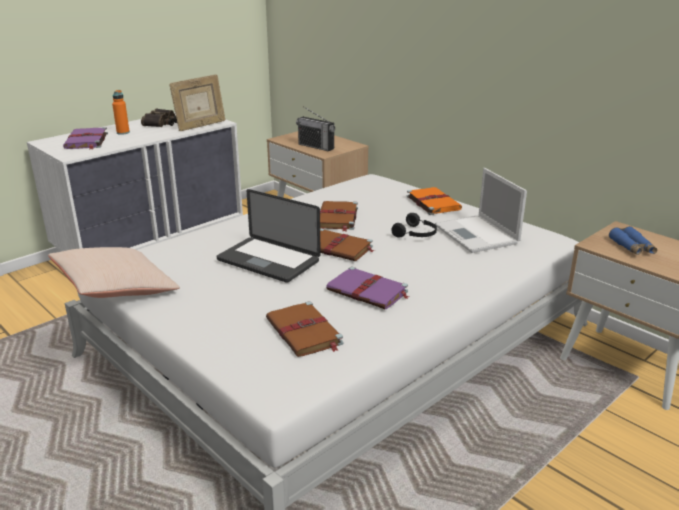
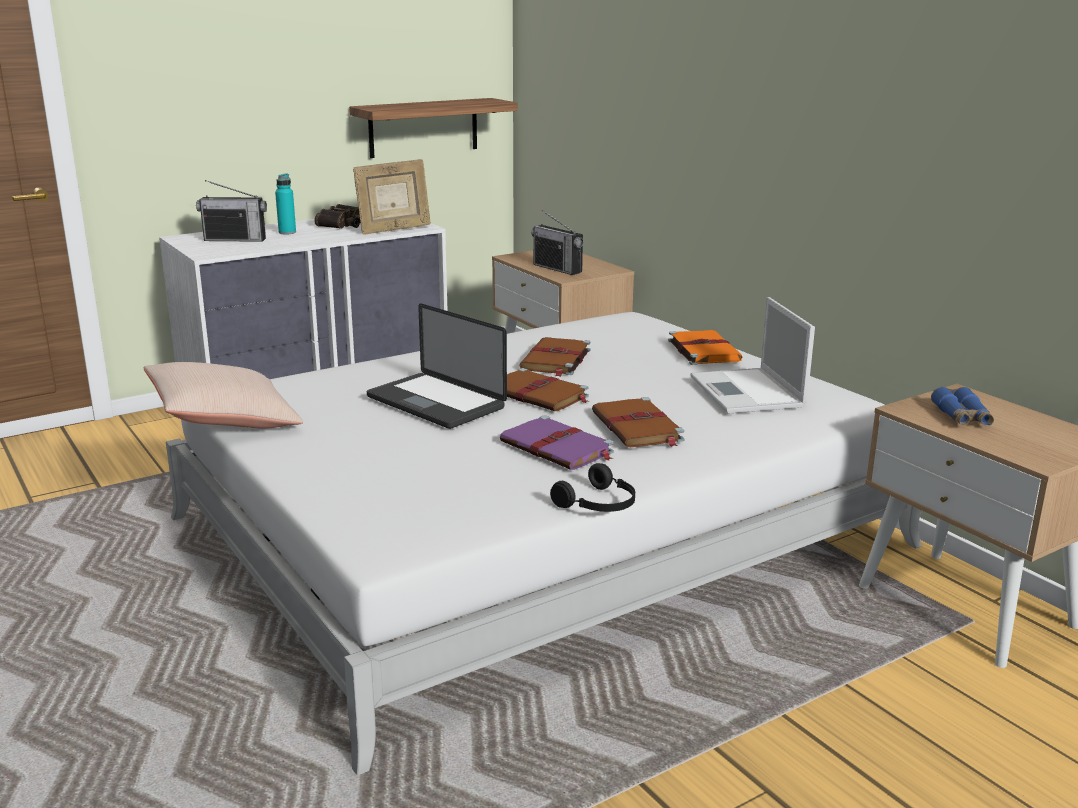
camera: 10 degrees right, 5 degrees down
(86, 141) = (235, 239): purple book -> radio
(123, 132) = (287, 232): orange bottle -> turquoise bottle
(208, 48) = (423, 127): none -> shelf
(304, 332) = (448, 487): brown book -> brown book (637, 427)
(416, 234) = (659, 386): black headphones -> black headphones (599, 504)

